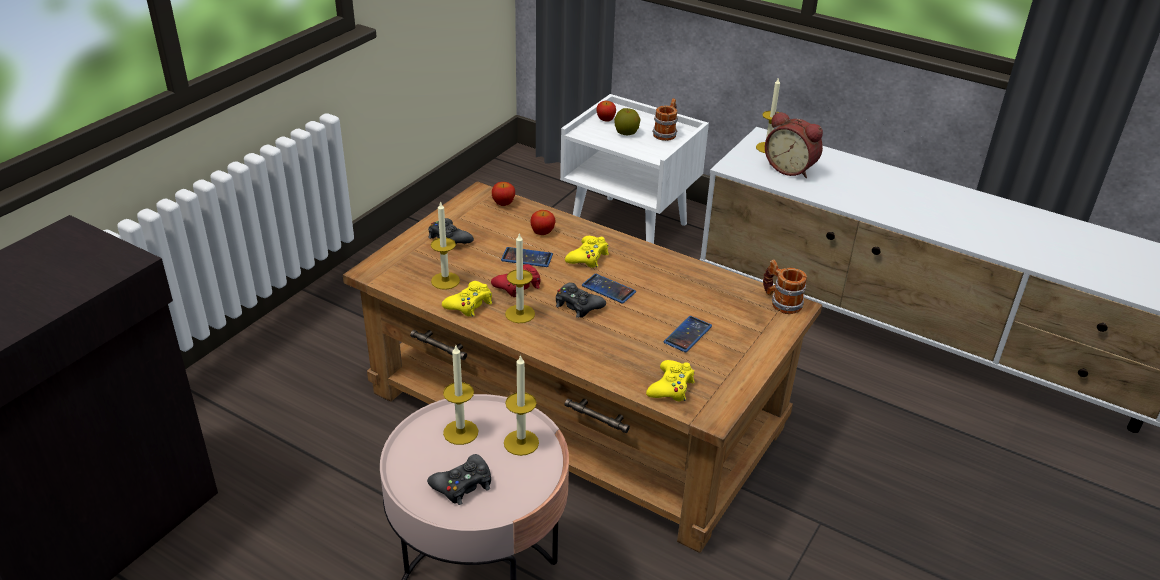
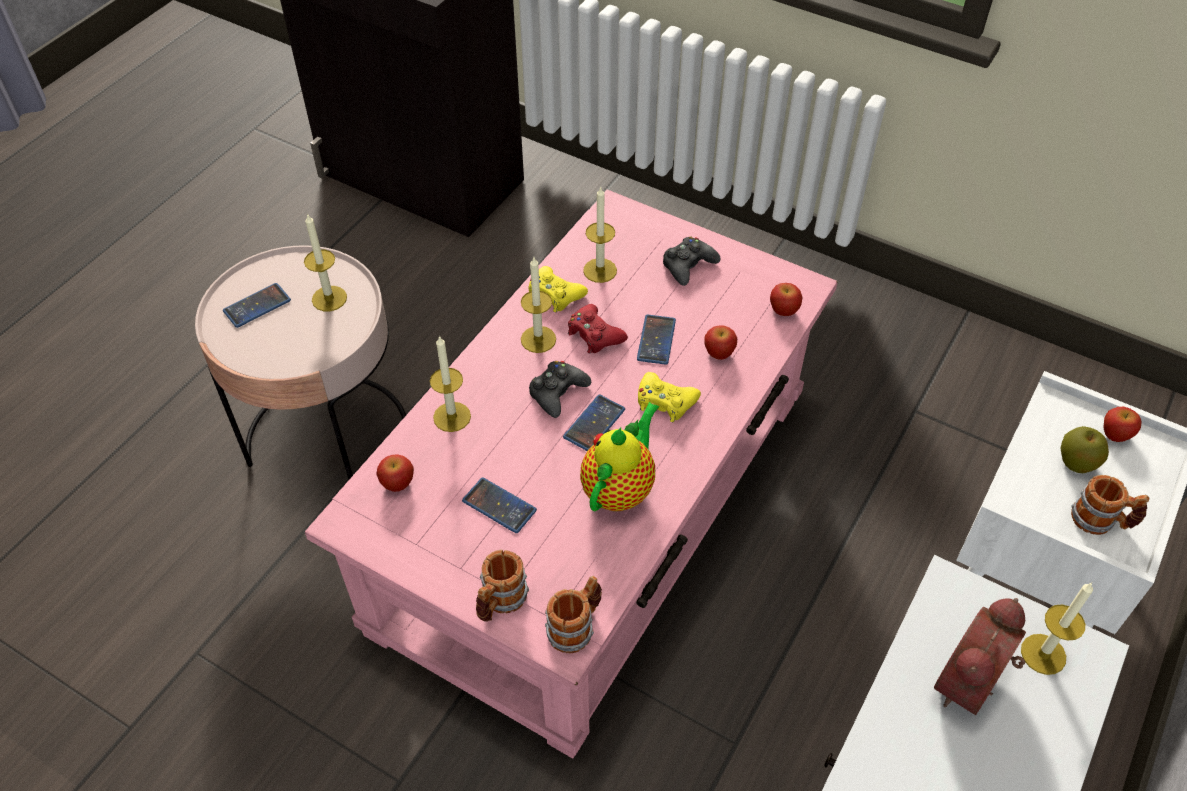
camera: 90 degrees right, 15 degrees up
(463, 485) = (257, 306): black game controller -> phone
(521, 442) = (307, 344): candle -> candle (452, 417)
(577, 411) = (593, 513): brown coffee table -> pink coffee table
(667, 280) = (620, 488): none -> teapot
(671, 387) = (397, 483): yellow game controller -> apple
(769, 334) = (499, 602): none -> mug

